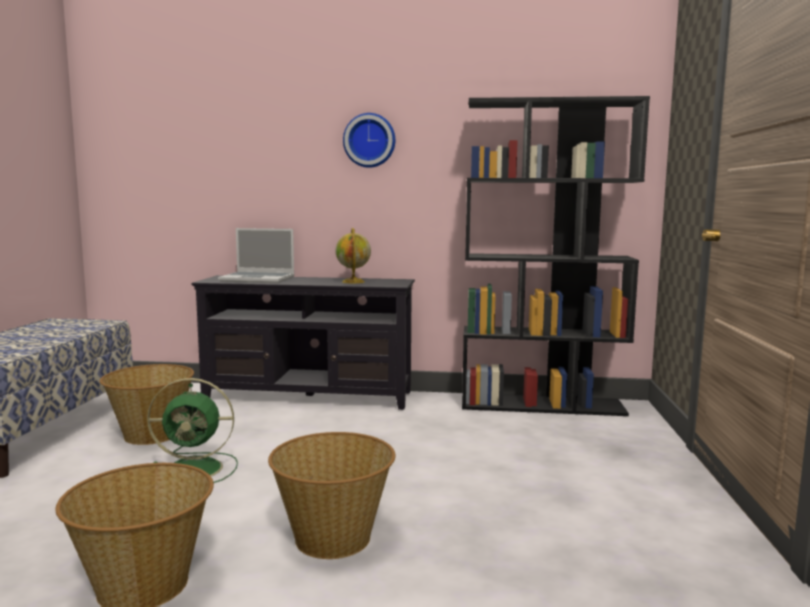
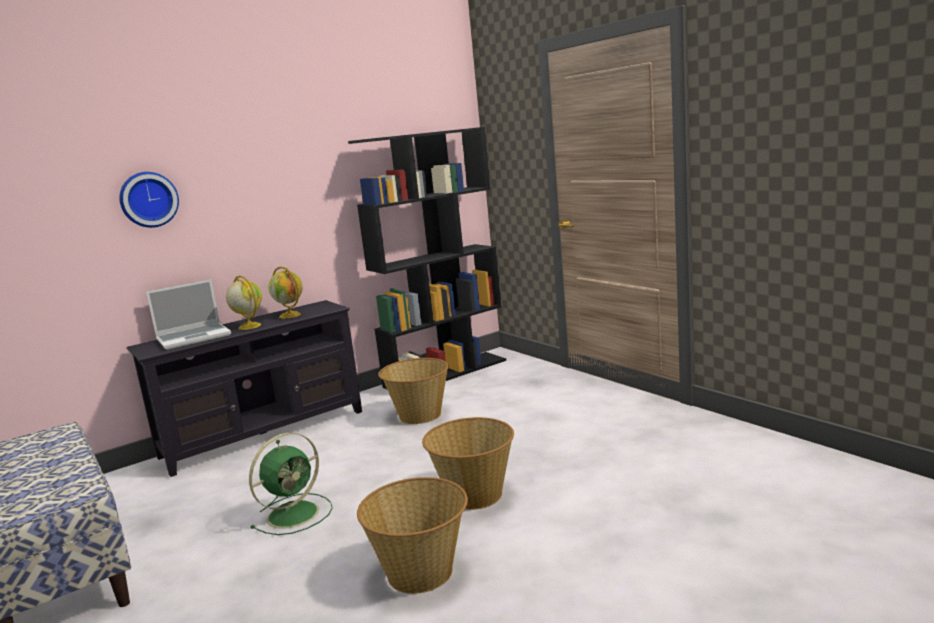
camera: 40 degrees left, 5 degrees up
(151, 434) = (189, 516): basket -> basket (419, 415)
(307, 281) = (249, 326): none -> globe
(369, 140) = (264, 181): wall clock -> wall clock (148, 199)

